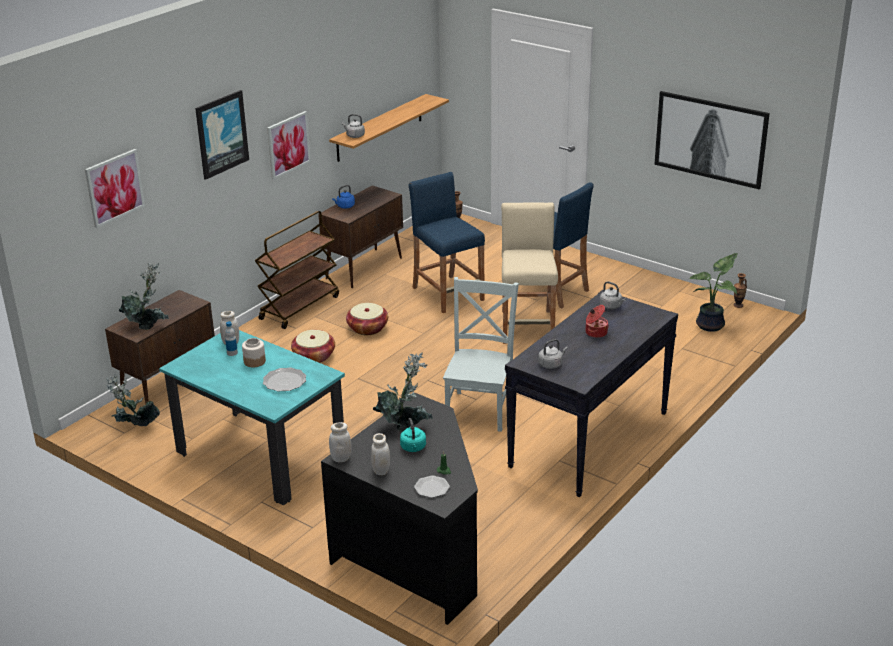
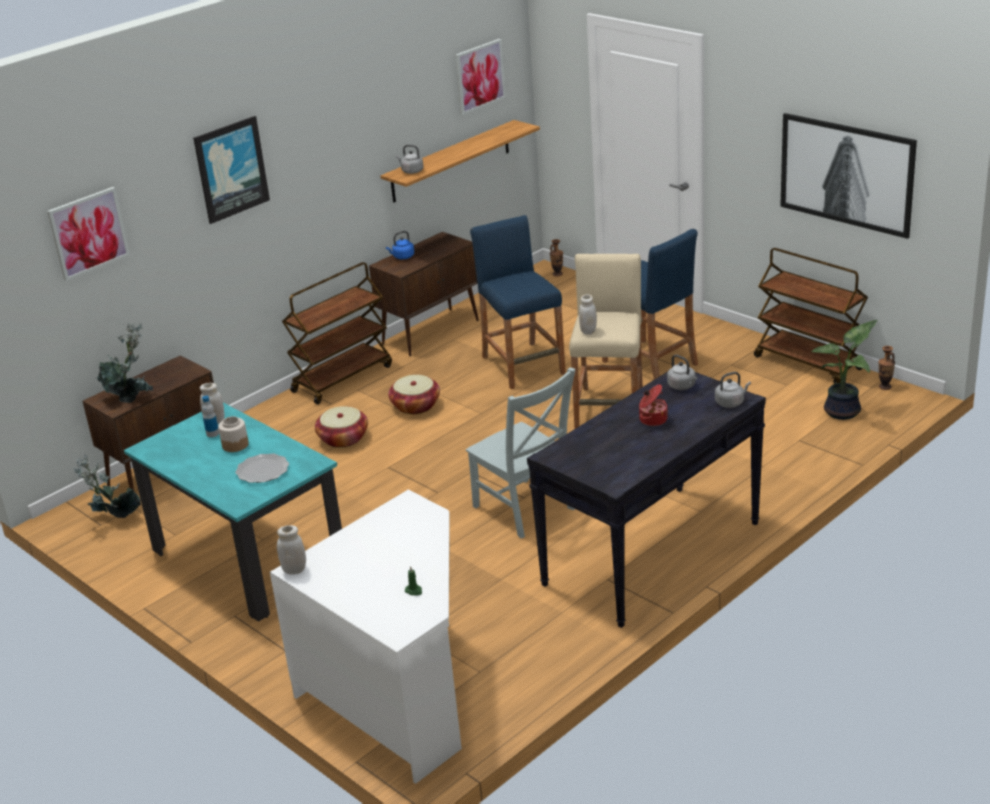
camera: 10 degrees right, 0 degrees up
(288, 144) = (324, 182): picture -> picture (480, 76)
(381, 471) = (337, 587): white jar -> white jar (588, 331)
(405, 425) = (384, 531): potted plant -> none
(413, 448) = (385, 560): turquoise kettle -> none
(416, 555) = (400, 693): black desk -> white desk
(432, 488) = (392, 612): plate -> none
(480, 408) = (526, 510): grey chair -> grey chair turned 120 degrees clockwise
(551, 364) = (585, 459): grey kettle -> grey kettle (731, 402)
(676, 288) = (809, 363): none -> brown cart

